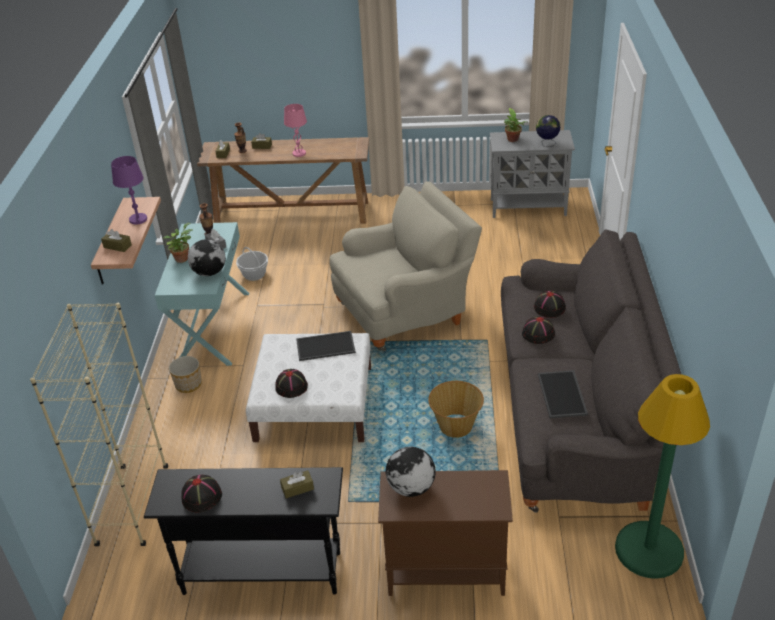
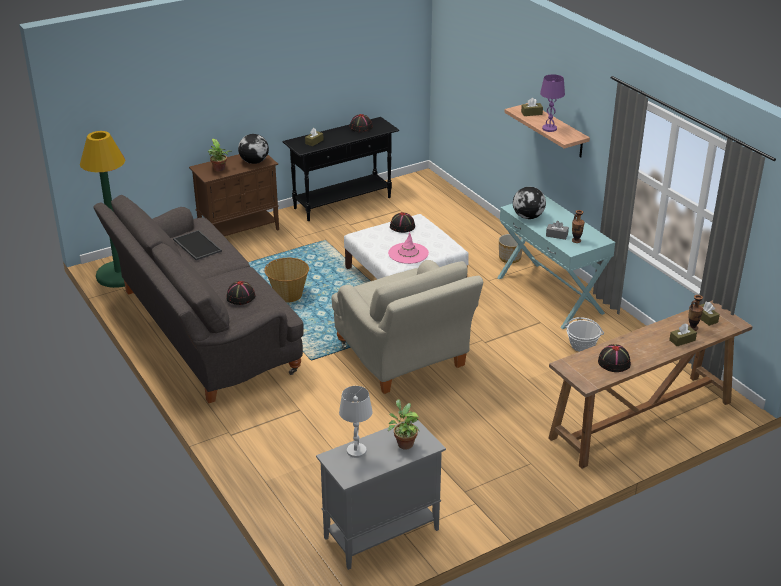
camera: 145 degrees right, 5 degrees down
(132, 505) = (451, 202): beige bookcase -> none
(182, 258) = (566, 219): potted plant -> potted plant (219, 170)
(299, 153) = (629, 344): pink table lamp -> none
(325, 347) = (408, 253): tray -> pink hat
(406, 312) = (404, 360): beige armchair -> beige armchair turned 60 degrees counterclockwise
(538, 334) = (238, 276): black hat -> black hat (614, 362)
(547, 144) = (356, 451): globe -> white table lamp

